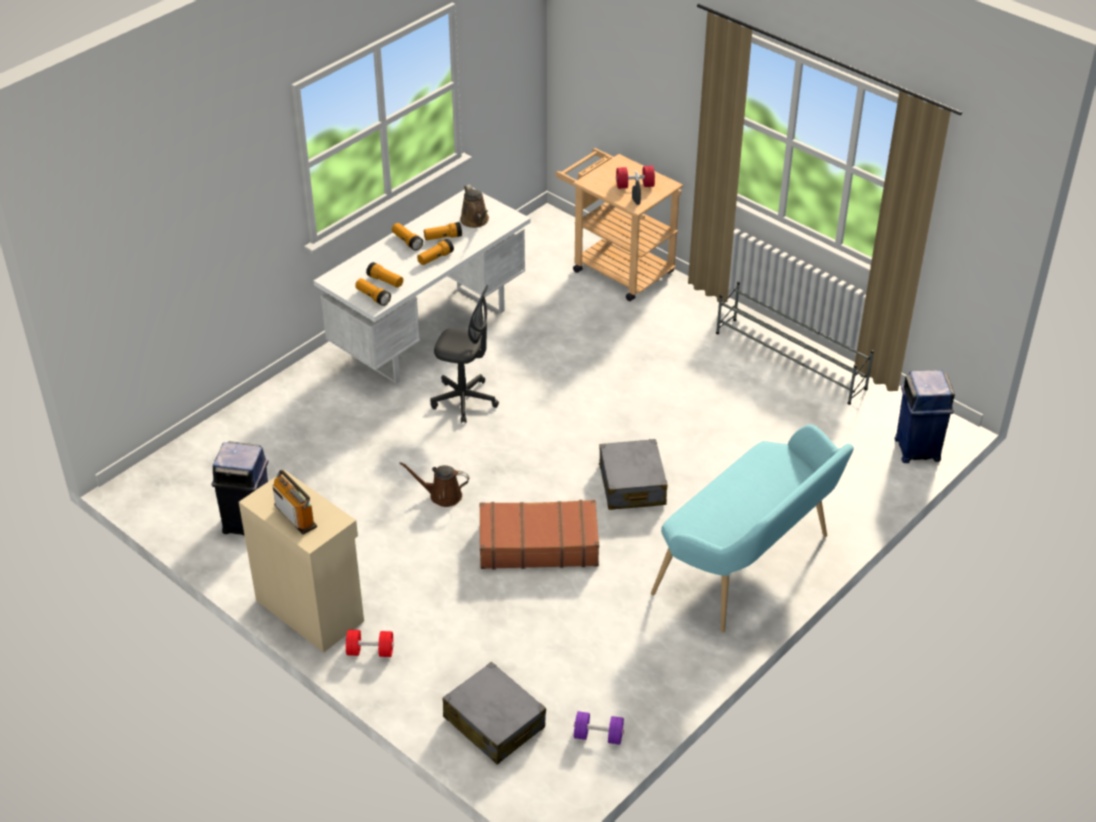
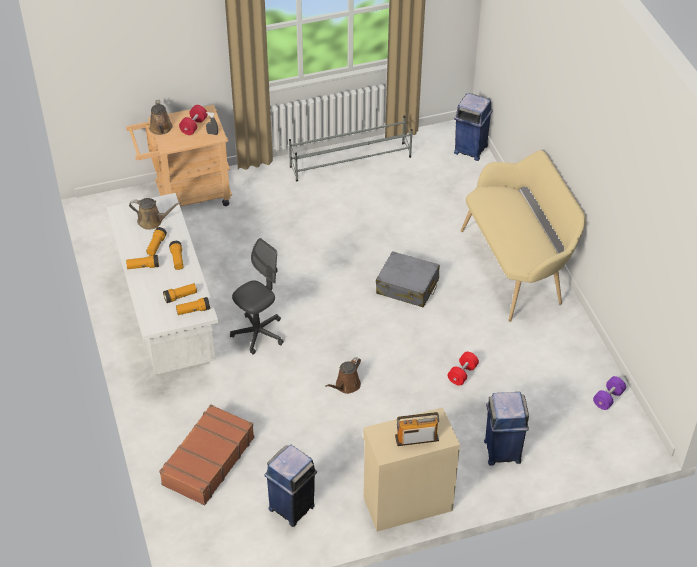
camera: 60 degrees left, 5 degrees up
(370, 651) = (468, 484): red dumbbell -> red dumbbell (462, 374)
(441, 663) = (502, 450): none -> blue trash can
(494, 722) = (568, 444): grey suitcase -> none
(538, 544) = (428, 356): brown suitcase -> brown suitcase (207, 461)
(608, 167) = (161, 129): none -> brown watering can
(749, 567) = (516, 267): turquoise bench -> beige bench

